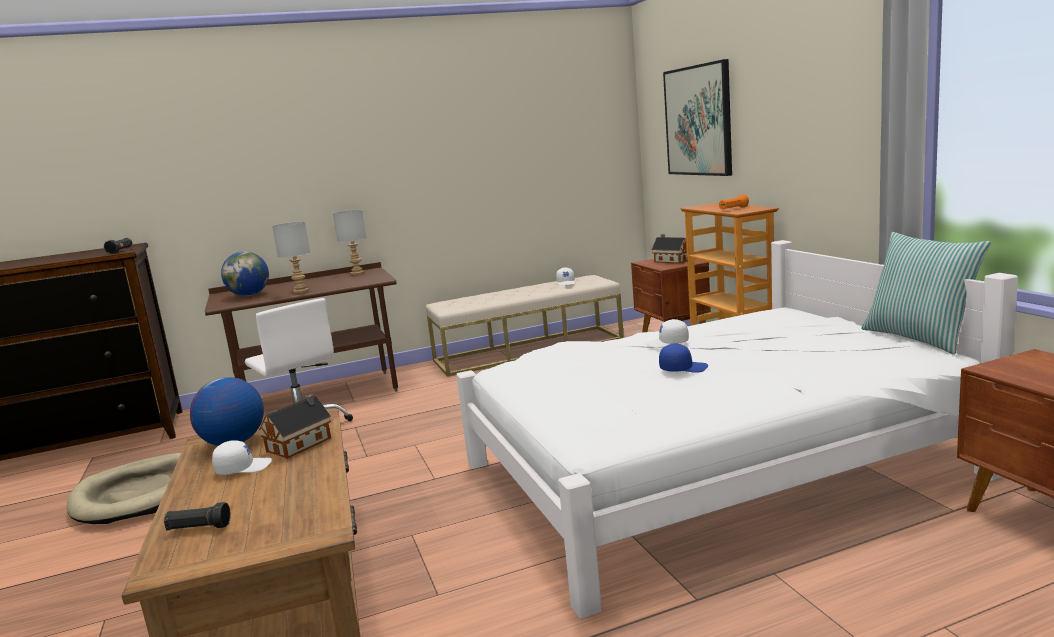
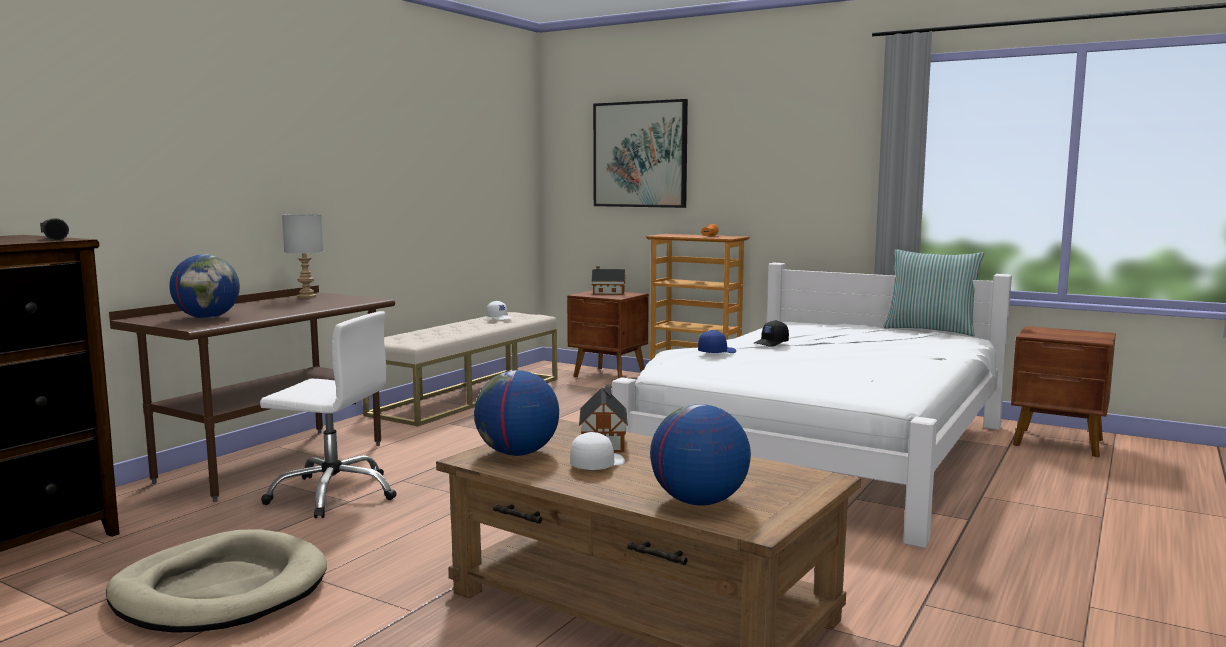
camera: 40 degrees left, 5 degrees down
(199, 528) = (698, 502): black flashlight -> globe
(301, 291) = (288, 312): grey table lamp -> none
(667, 343) = (771, 343): white cap -> black cap
(683, 368) = (830, 355): blue cap -> blue cap (716, 352)

